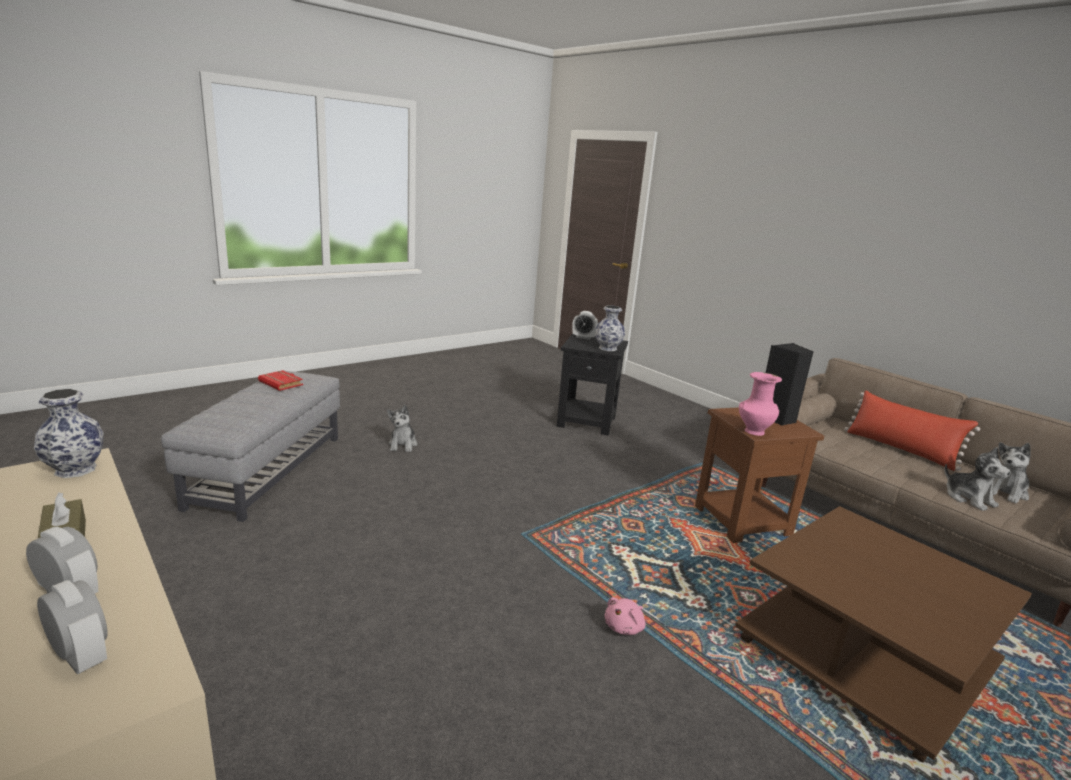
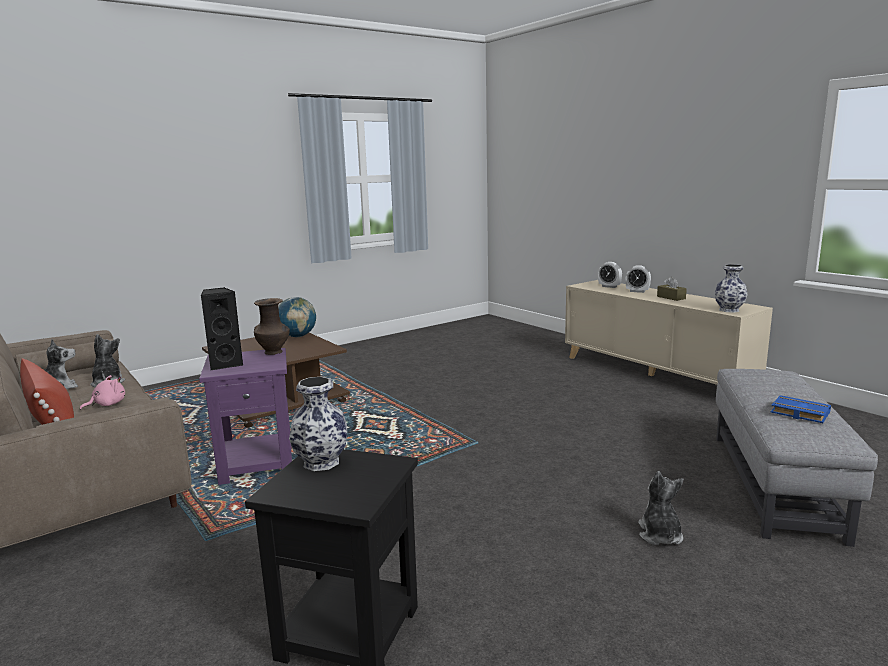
camera: 175 degrees left, 5 degrees down
(282, 383) = (798, 413): red book -> blue book
(583, 337) = (351, 498): alarm clock -> none
(625, 627) = (413, 403): pink plush toy -> pink plush toy (107, 404)
(741, 521) = (258, 464): brown side table -> purple side table
(753, 431) = (274, 352): pink vase -> brown vase
(906, 624) = (297, 336): none -> globe

